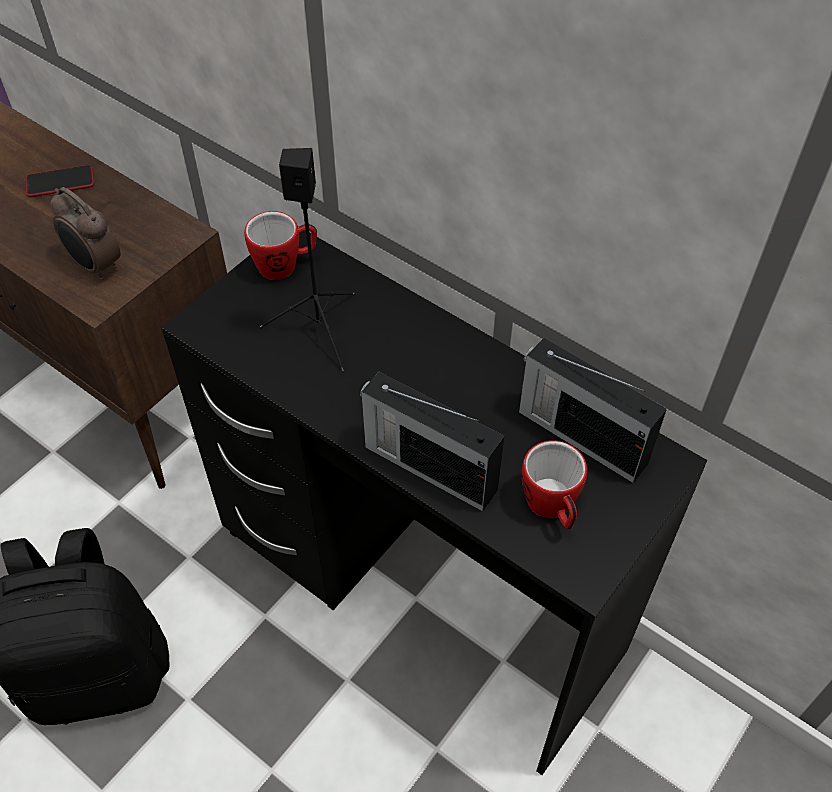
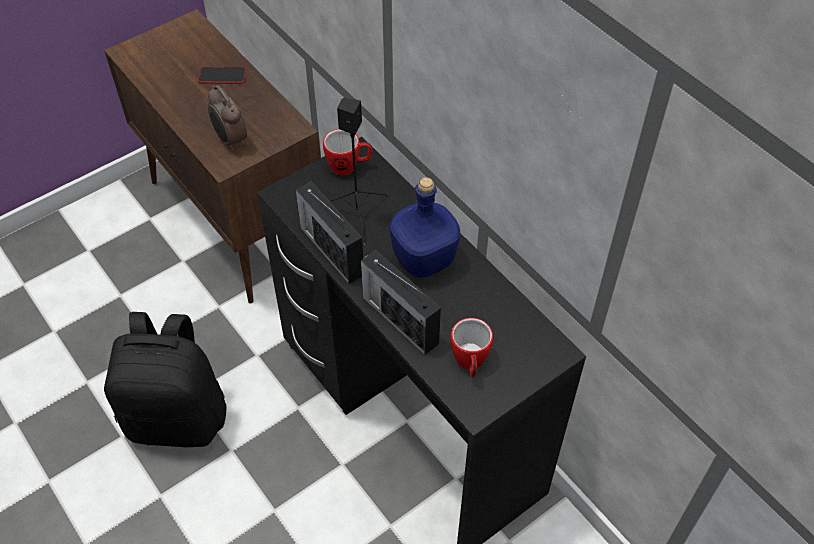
camera: 15 degrees right, 0 degrees up
(433, 374) = (423, 260): none -> blue bottle
(580, 435) = (506, 321): radio -> radio (331, 250)

